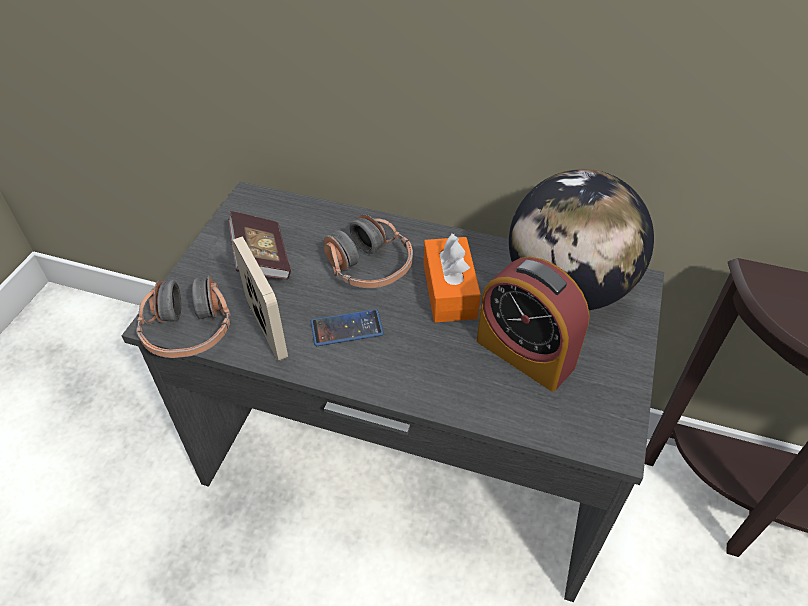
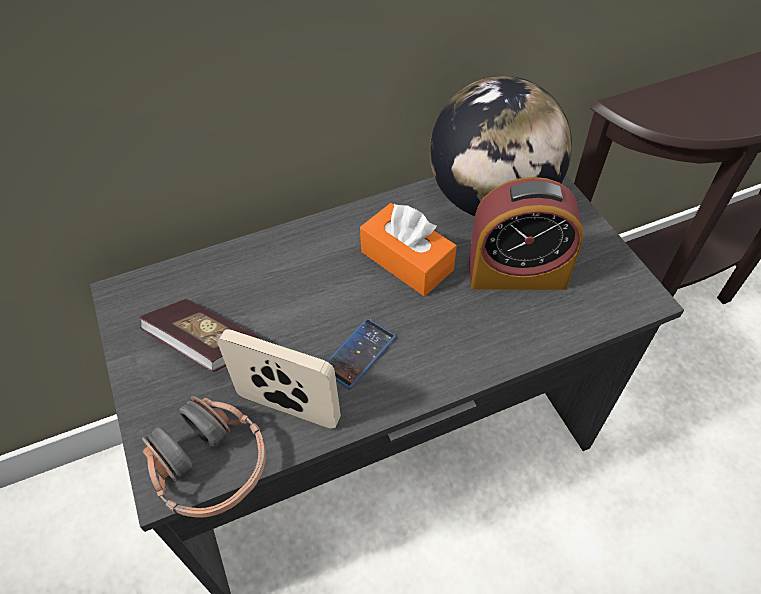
camera: 40 degrees left, 5 degrees up
(369, 267) = (317, 285): headphones -> none

